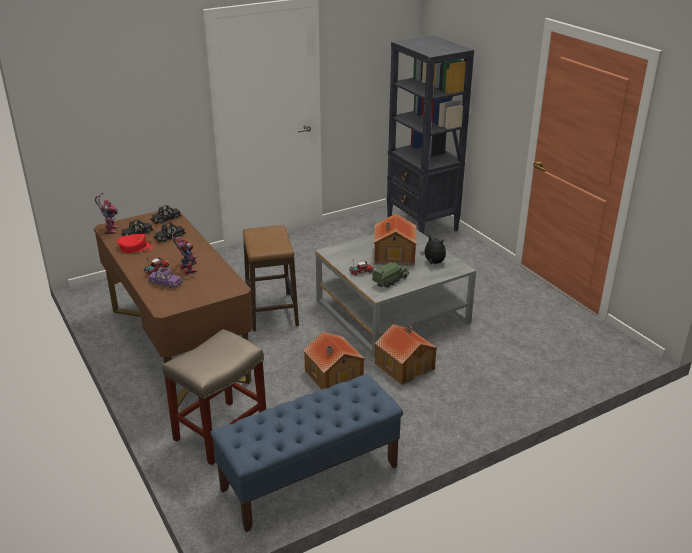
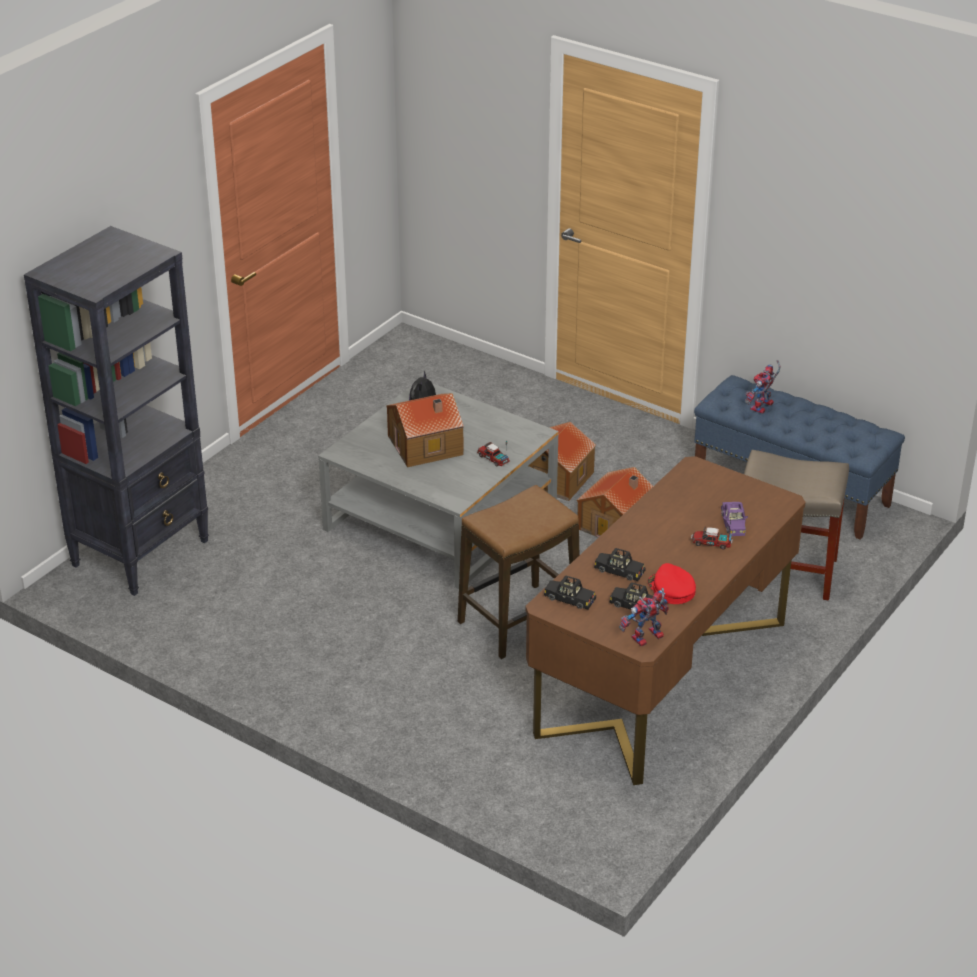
camera: 115 degrees left, 5 degrees up
(185, 269) = (687, 521): toy robot -> toy robot (762, 408)
(391, 280) = (496, 432): toy truck -> none

